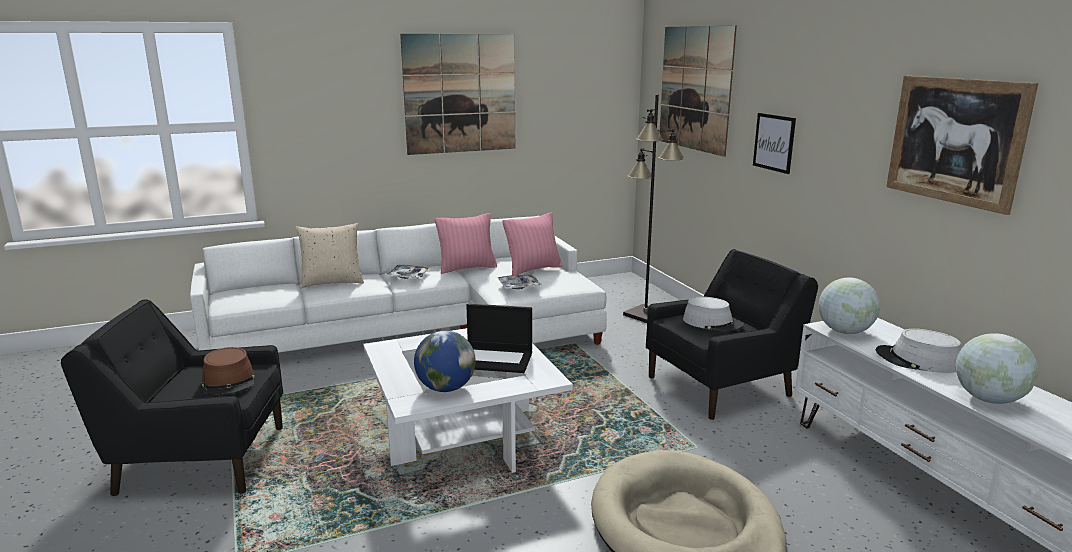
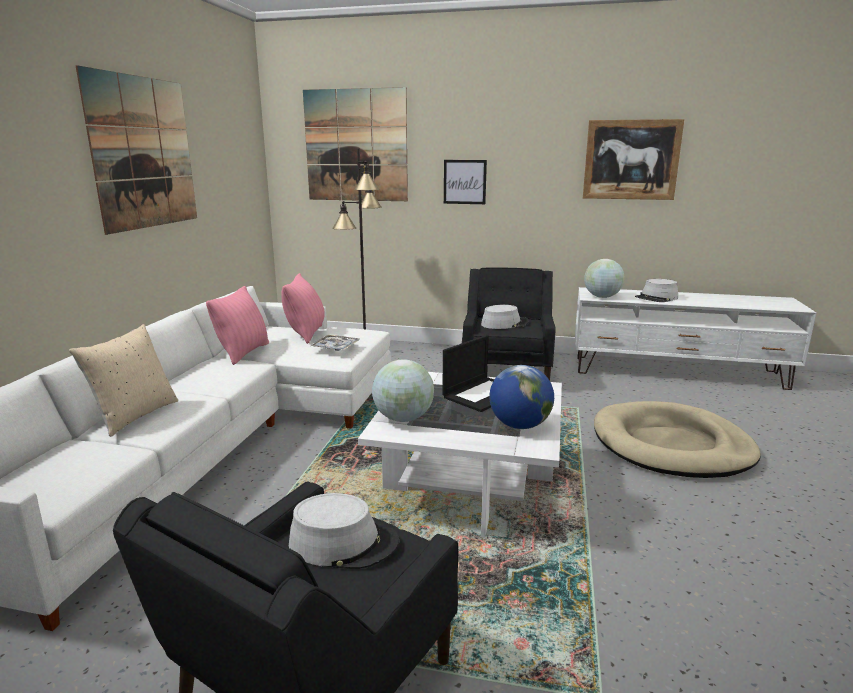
camera: 55 degrees left, 0 degrees up
(229, 381) = (343, 543): brown hat -> grey hat
(408, 276) = (209, 377): tray -> none
(988, 399) = (714, 302): globe -> globe (403, 418)

